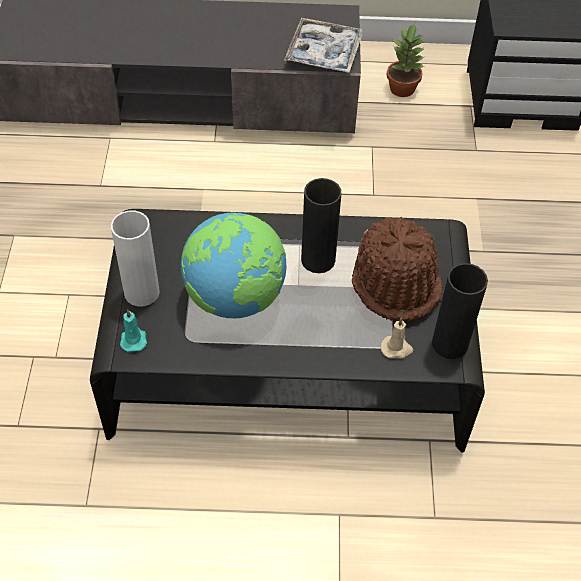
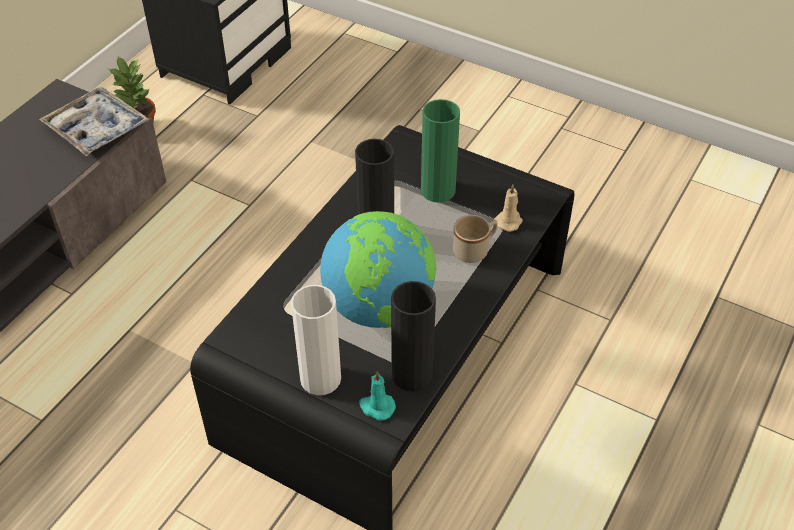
camera: 60 degrees left, 5 degrees down
(343, 337) = (475, 250): none -> beige mug
(396, 282) = (438, 190): brown hat -> green vase
(450, 344) = (524, 187): black vase -> black vase (412, 375)

